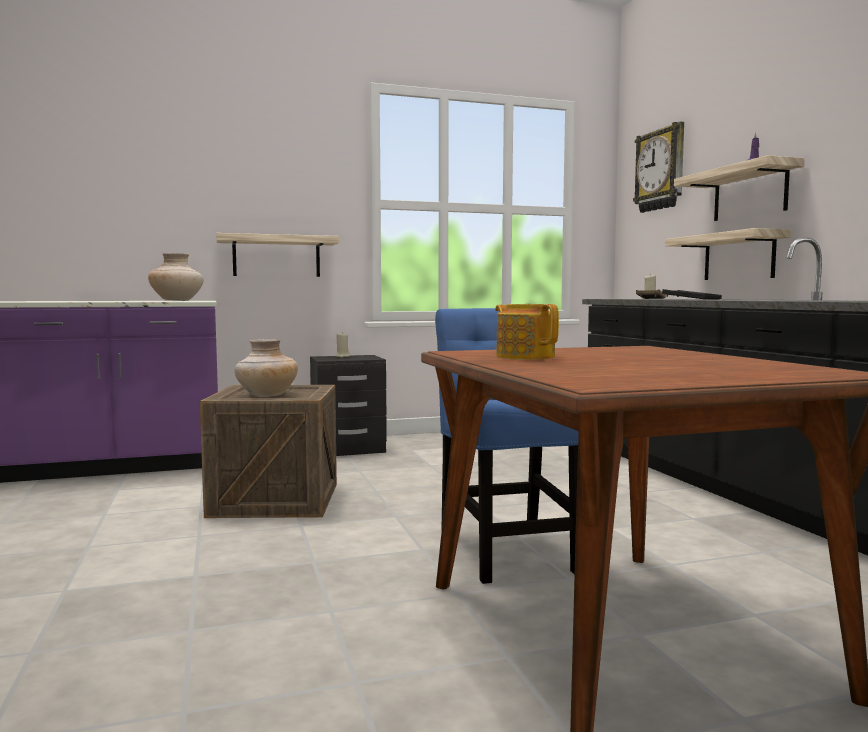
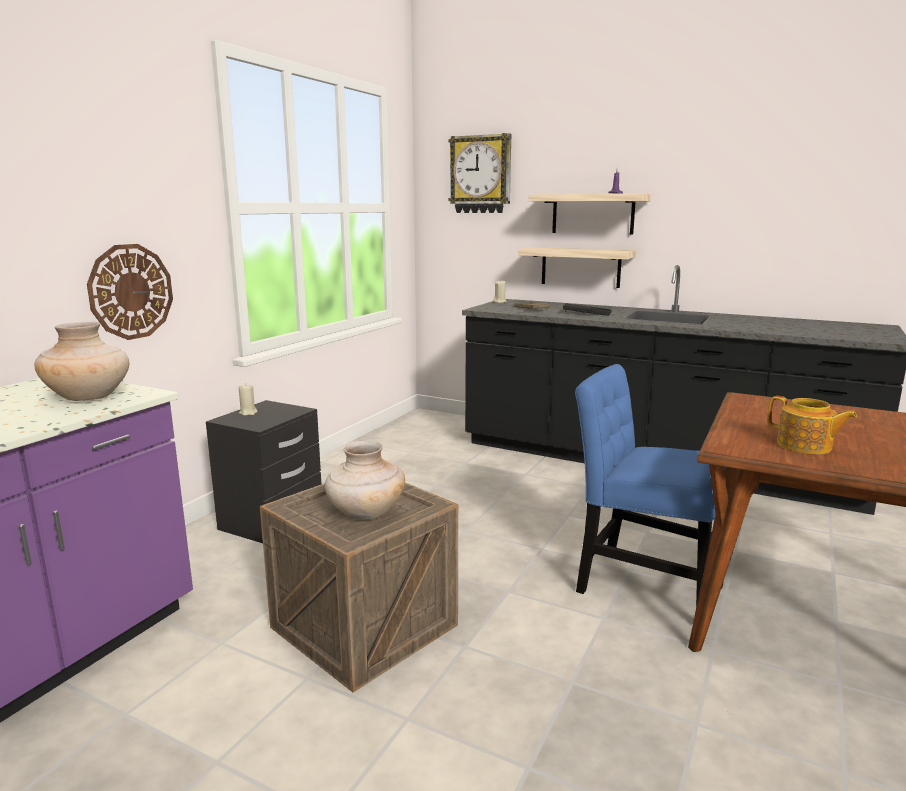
camera: 45 degrees left, 10 degrees up
(276, 256) = (131, 291): shelf -> wall clock
(525, 356) = (805, 446): teapot -> teapot turned 150 degrees counterclockwise

